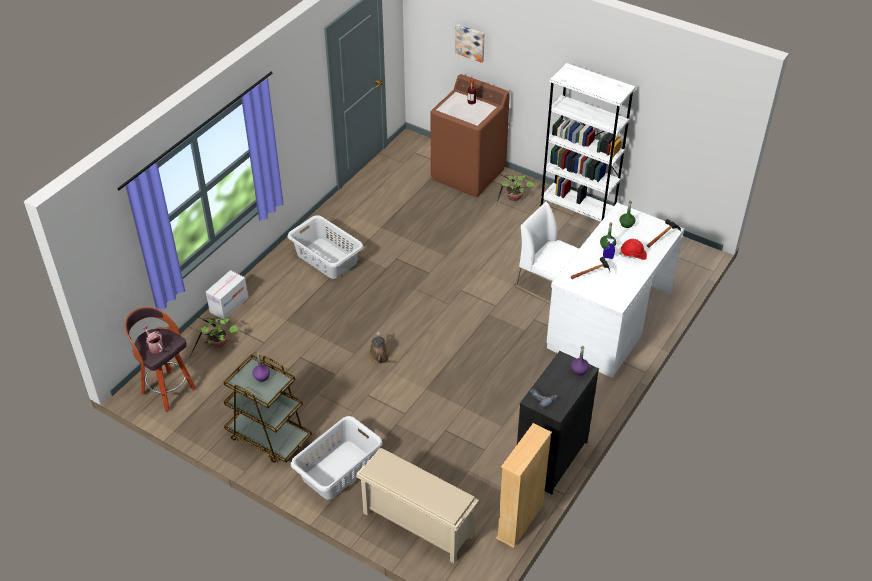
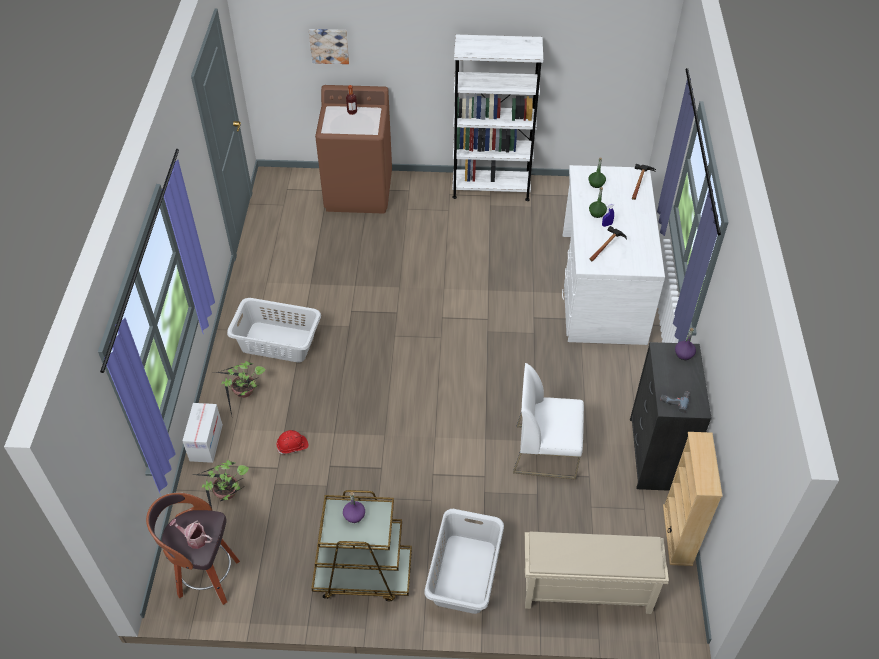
camera: 30 degrees left, 5 degrees up
(379, 358) = (414, 427): brown watering can -> none
(513, 199) = (422, 201): potted plant -> potted plant (244, 394)
(548, 284) = (520, 275): white chair -> white chair (546, 451)
(633, 255) = (627, 212): red hard hat -> red hard hat (292, 446)

